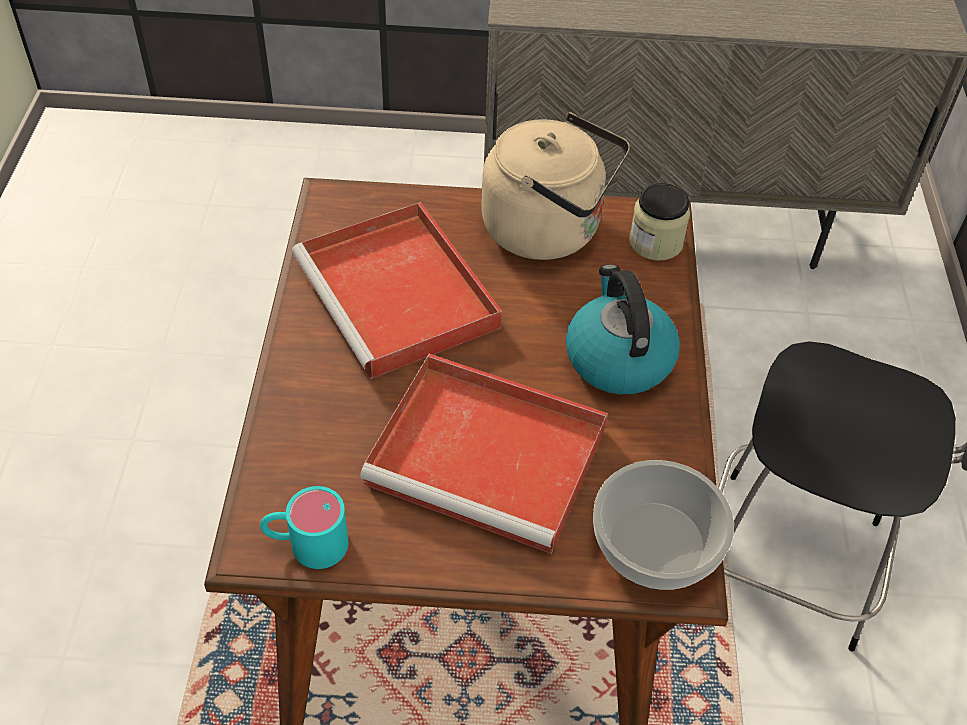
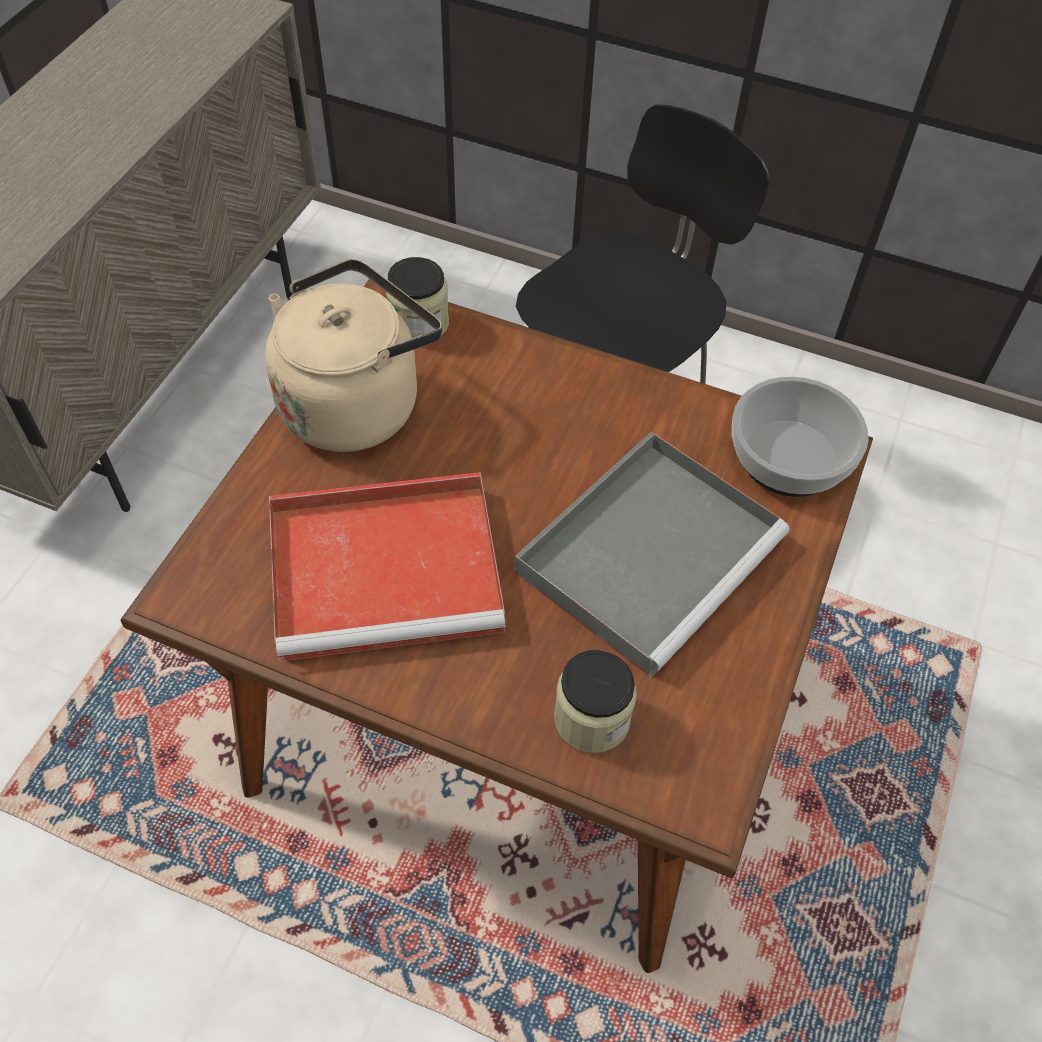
camera: 70 degrees left, 5 degrees up
(306, 543) = (714, 752): turquoise mug -> none
(310, 453) = (592, 718): none -> jar
(491, 456) = (651, 551): red tray -> grey tray
(617, 358) = (562, 408): kettle -> none

